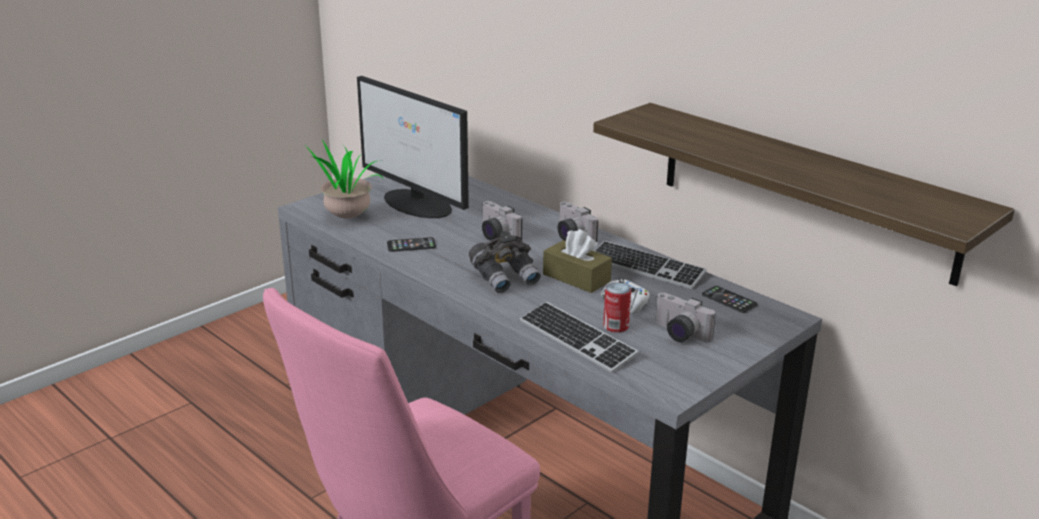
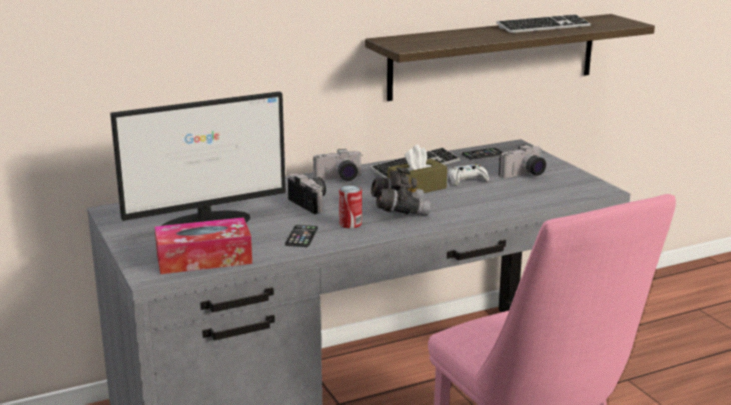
camera: 70 degrees left, 5 degrees down
(344, 218) = (204, 259): potted plant -> tissue box
(495, 235) = (312, 203): camera -> camera turned 105 degrees counterclockwise
(577, 339) = (517, 203): keyboard -> keyboard (543, 27)
(616, 326) = (503, 189): can -> can (350, 224)

